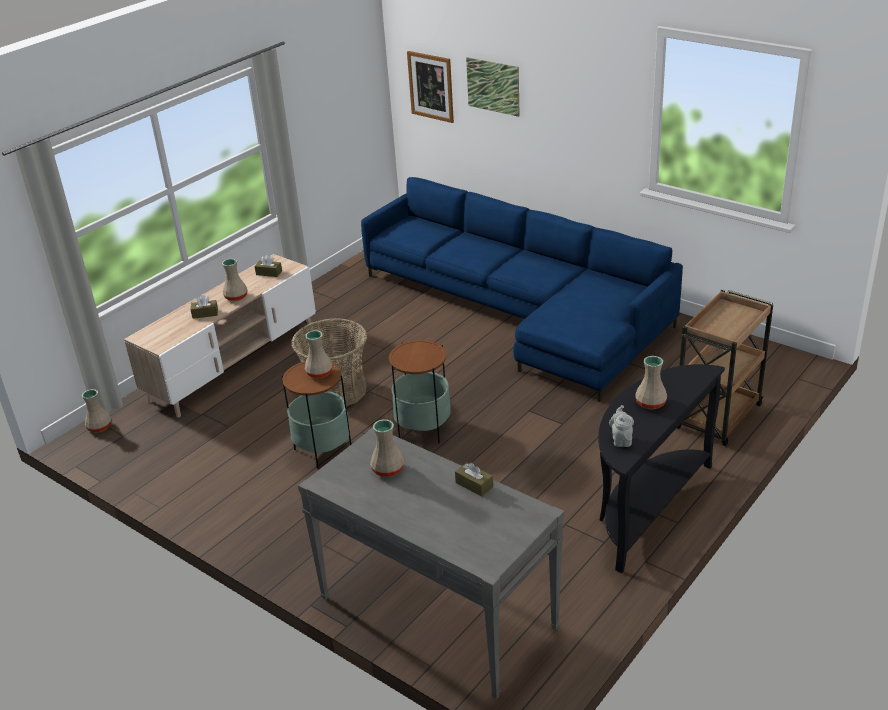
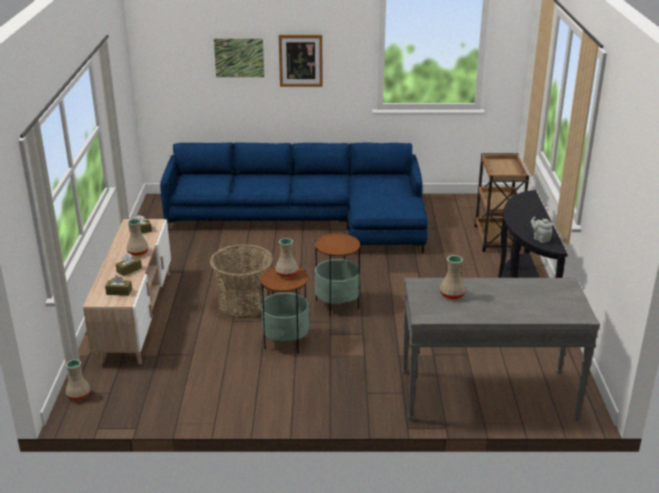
camera: 40 degrees left, 5 degrees down
(431, 86) = (177, 68): picture -> picture (300, 60)
(474, 485) = (512, 284): brown tissue box -> brown tissue box (119, 292)
(650, 403) = (527, 218): beige vase -> none

